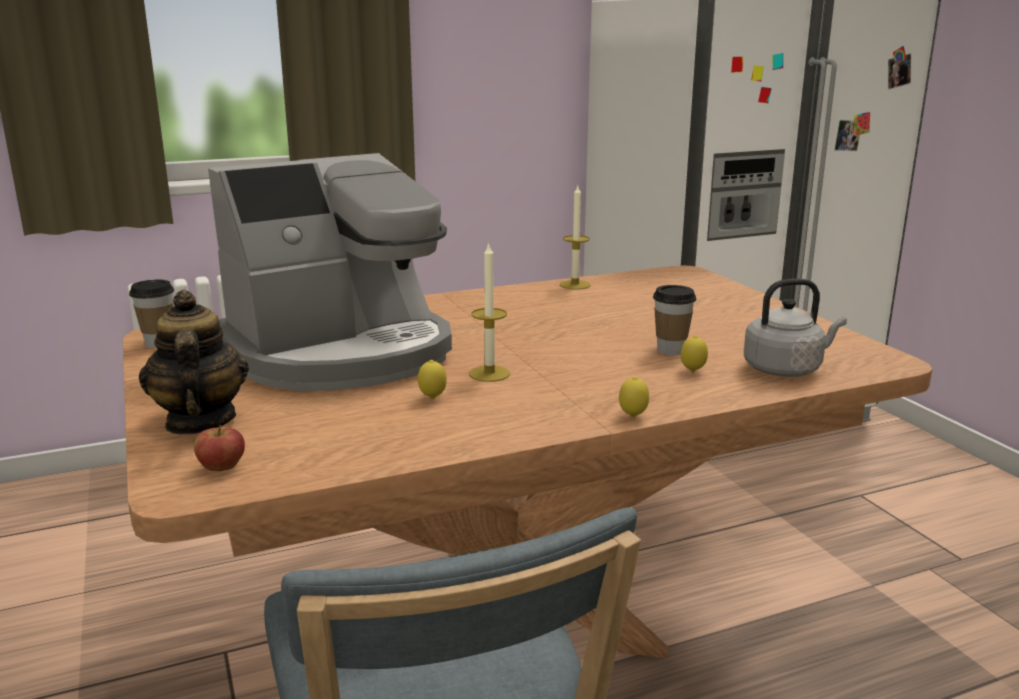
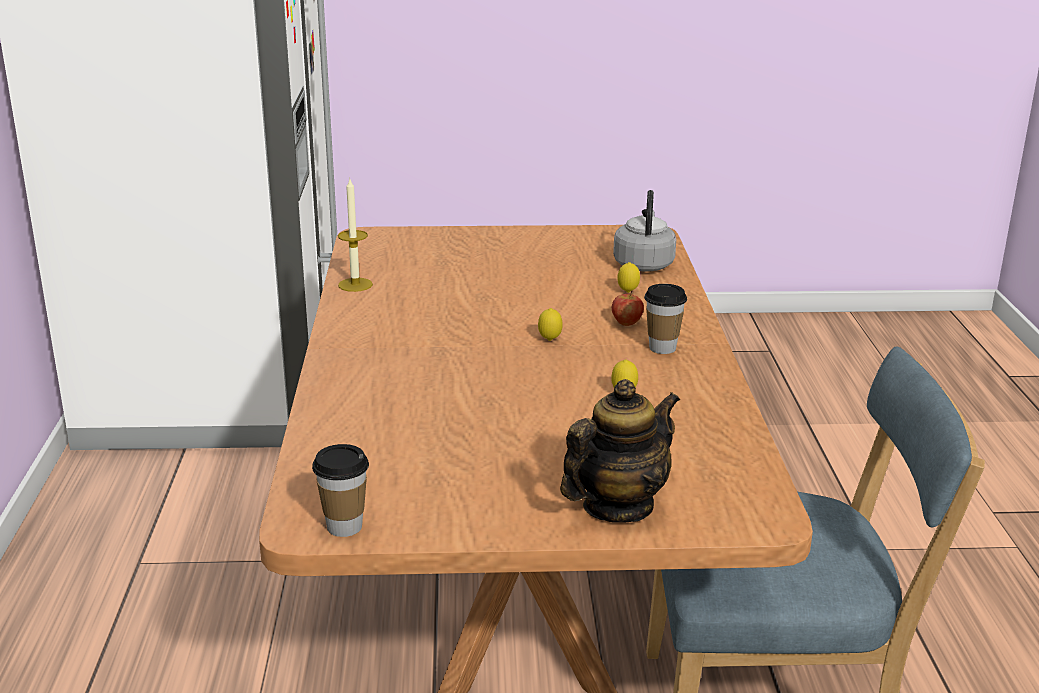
camera: 70 degrees left, 5 degrees up
(199, 421) = (617, 506): teapot -> teapot turned 135 degrees clockwise
(221, 467) = (729, 499): apple -> apple (626, 323)
(341, 353) = (471, 421): coffee machine -> none
(489, 374) = (580, 363): candle -> none
(633, 416) = (704, 330): lemon -> lemon (549, 340)
(671, 350) = (575, 288): cup -> cup (662, 348)

